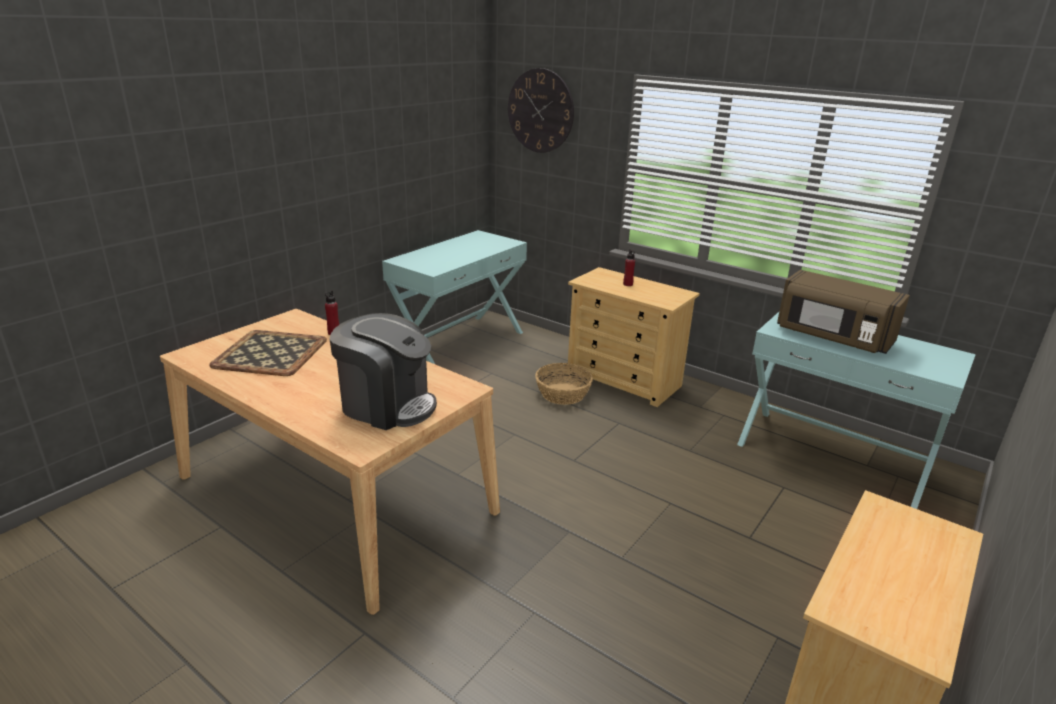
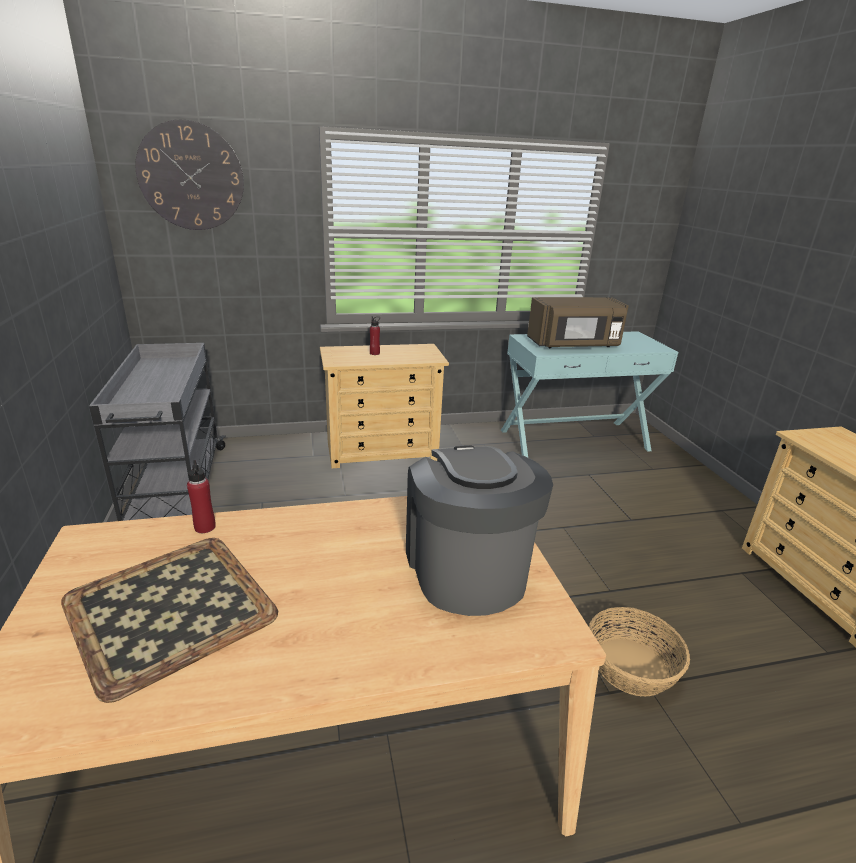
camera: 50 degrees left, 0 degrees up
(387, 405) = (466, 568): coffee machine -> coffee machine turned 75 degrees counterclockwise
(459, 344) = (177, 490): turquoise console table -> grey cart
(563, 394) = (357, 487): basket -> basket (631, 666)

